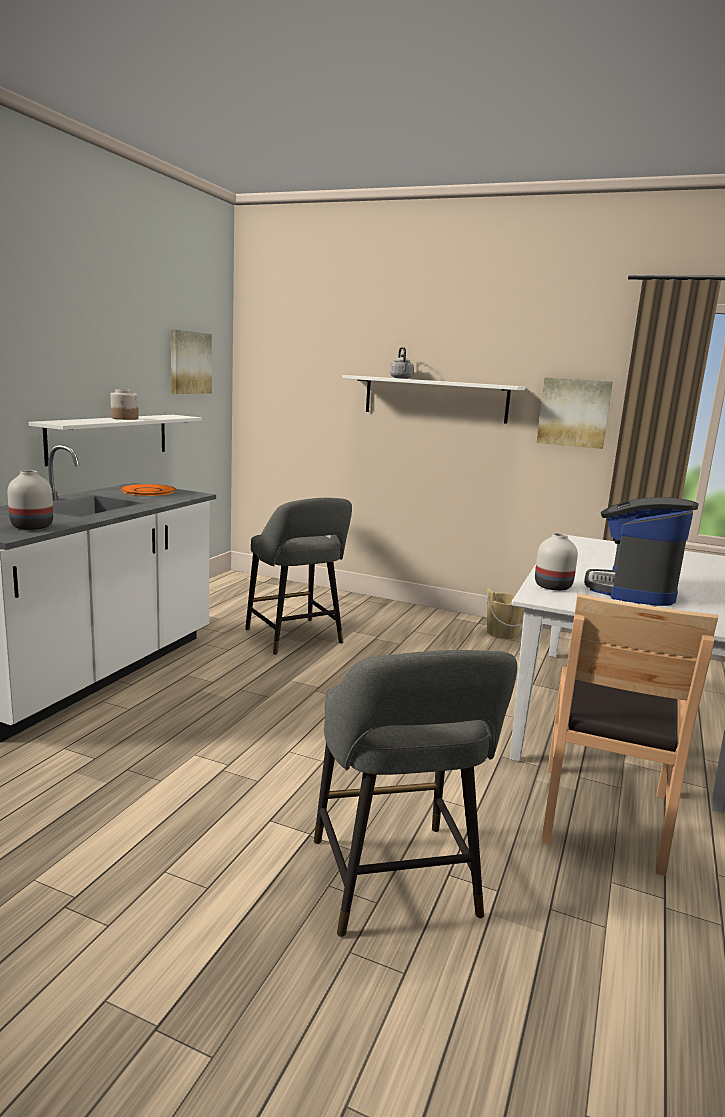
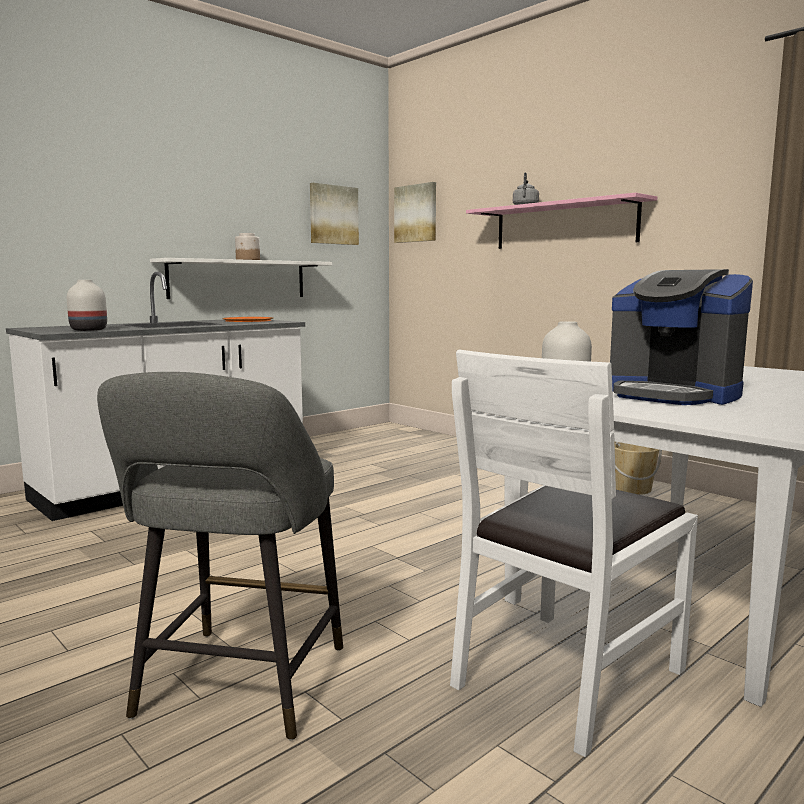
camera: 25 degrees right, 5 degrees down
(296, 638) = (388, 475): grey stool -> none
(435, 399) = (564, 225): white shelf -> pink shelf
(574, 412) = (715, 218): picture -> picture (416, 213)
(603, 815) = (566, 675): brown chair -> white chair
(632, 590) = (673, 395): coffee machine -> coffee machine turned 90 degrees counterclockwise

